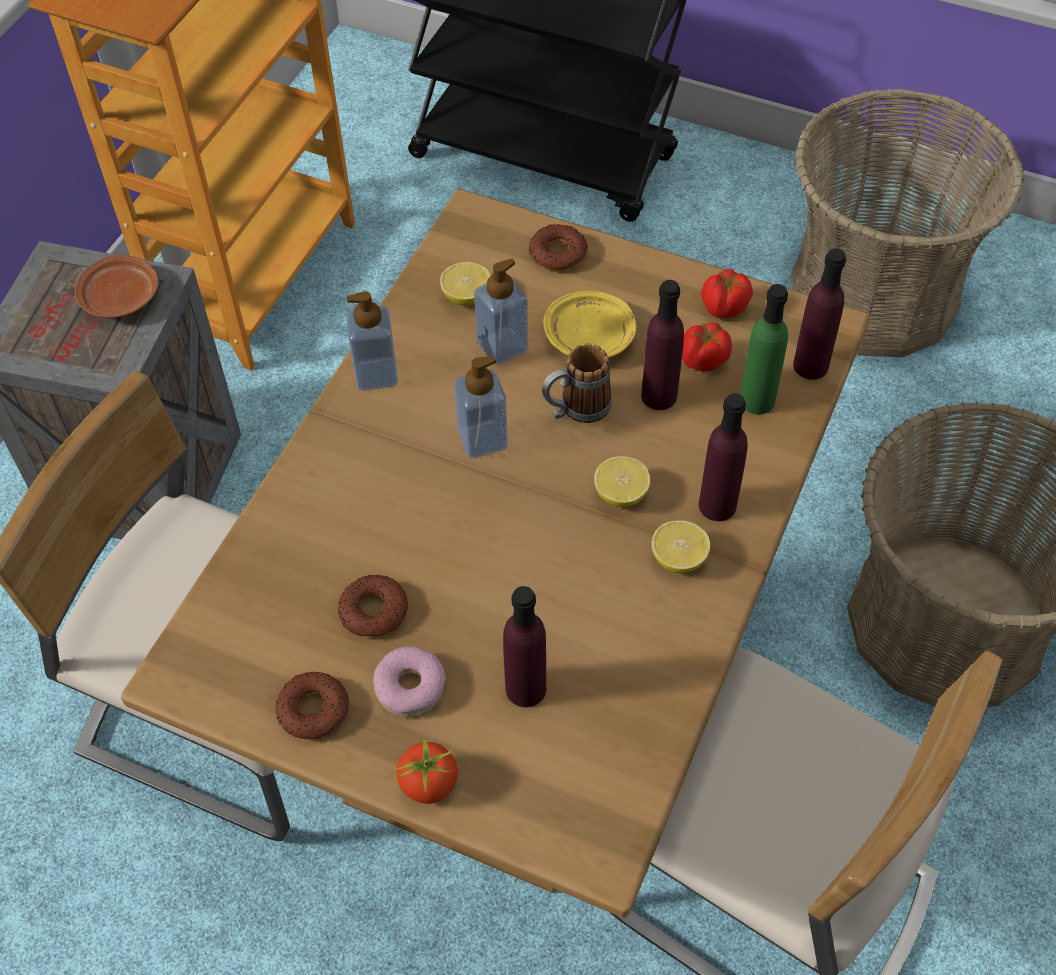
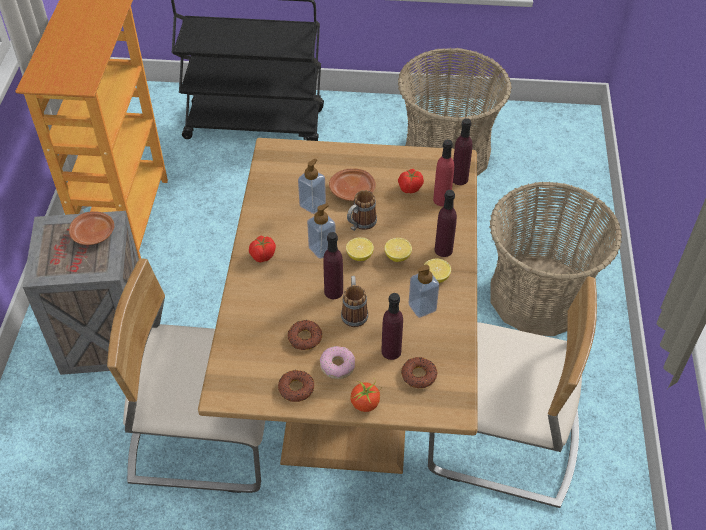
camera: 20 degrees left, 5 degrees down
(376, 374) = (257, 232): soap dispenser -> soap dispenser (422, 307)
(466, 297) = (285, 186): lemon -> lemon (359, 256)
(489, 584) = (354, 312): none -> mug
(558, 253) = (320, 156): donut -> donut (418, 375)
(590, 337) = (353, 191): yellow plate -> brown plate
(659, 396) = (396, 209): purple bottle -> purple bottle (333, 291)
(724, 307) = (409, 162): tomato -> tomato (262, 256)
(757, 400) = (442, 200): green bottle -> red bottle

